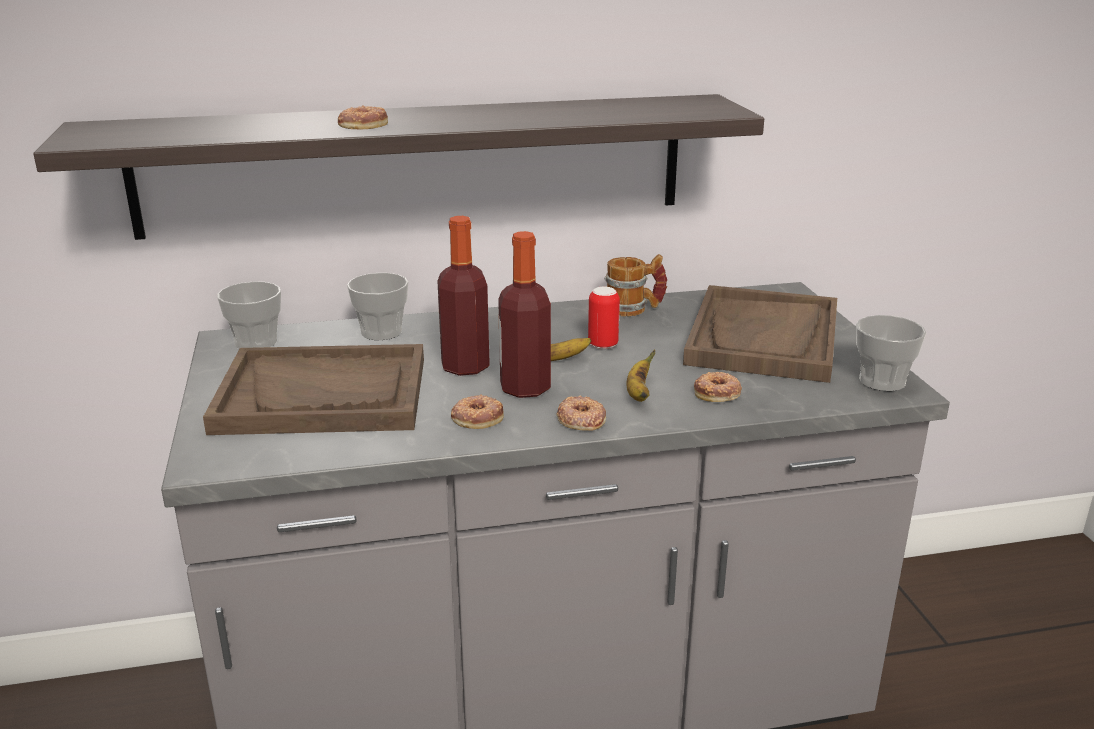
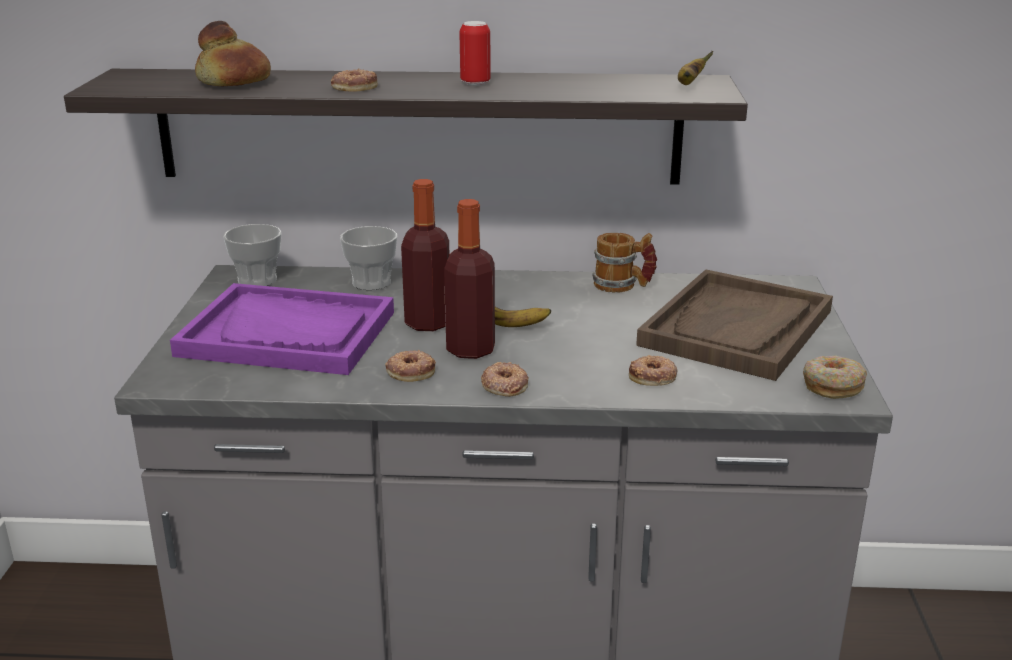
camera: 15 degrees right, 0 degrees up
(224, 128) = (233, 82): none -> bread
(323, 395) = (288, 334): brown tray -> purple tray
(603, 345) = (570, 317): can -> can (475, 83)
(638, 393) = (575, 367): banana -> banana (689, 84)
(882, 381) = (832, 386): cup -> donut

